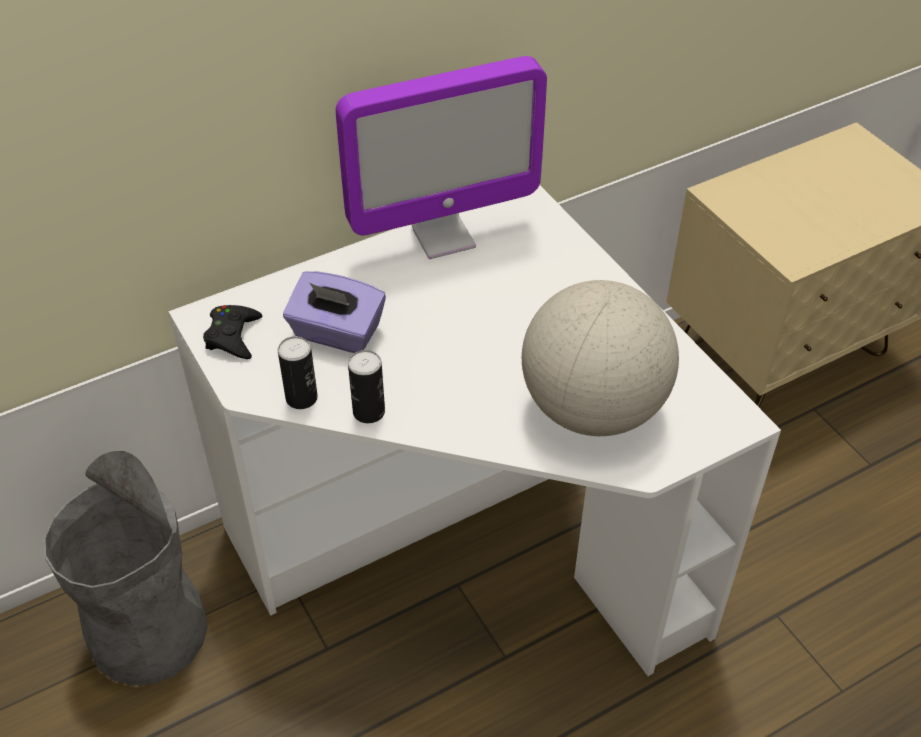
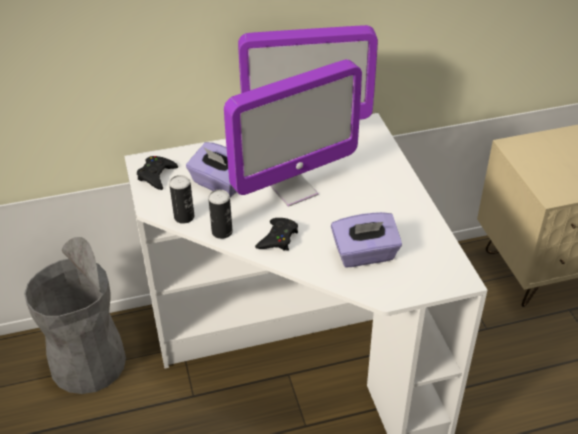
camera: 15 degrees right, 5 degrees down
(452, 324) = (293, 190): none -> monitor
(457, 406) = (278, 238): none -> black game controller
(593, 408) = (365, 254): globe -> purple tissue box

